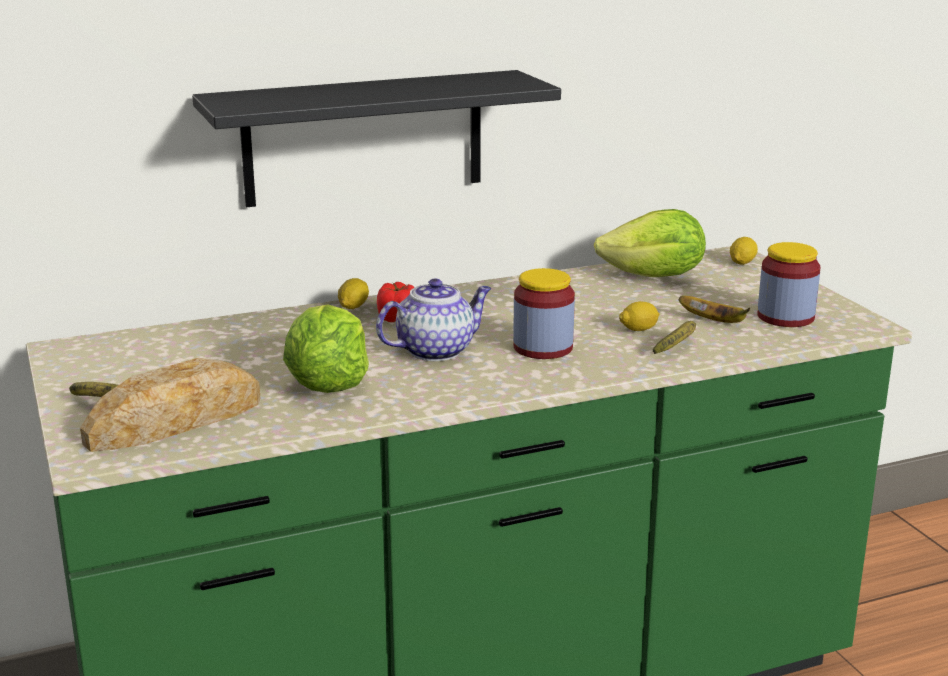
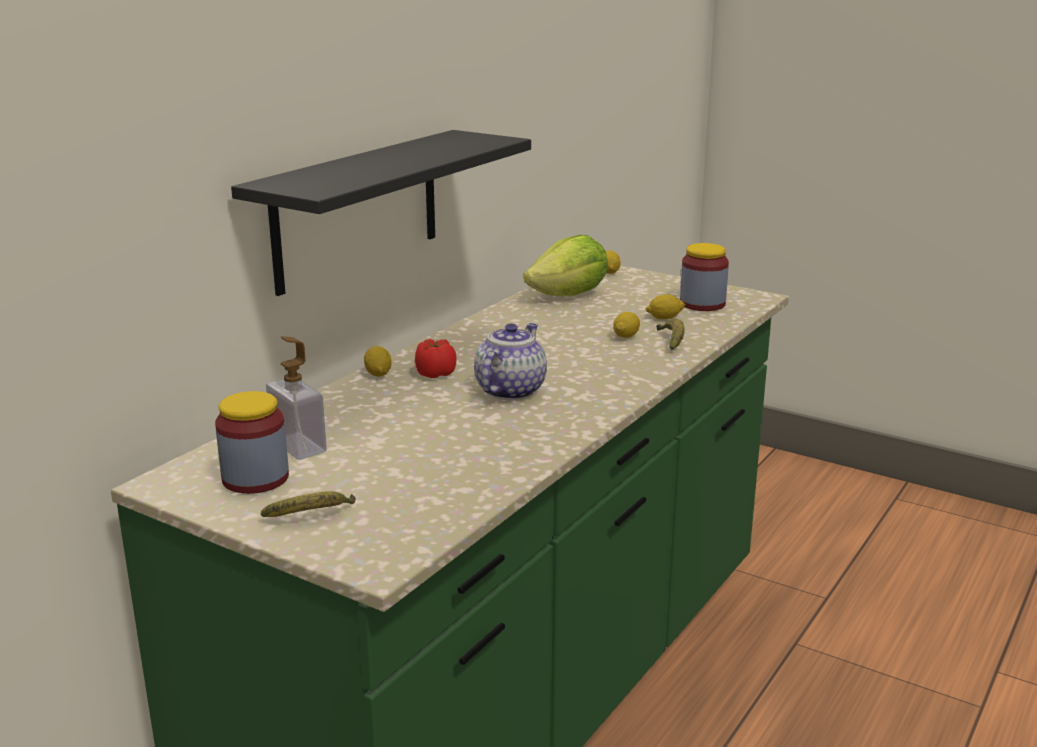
camera: 35 degrees left, 0 degrees up
(175, 420) = (398, 509): bread -> none
(192, 348) = (298, 446): none -> soap dispenser
(328, 384) = (474, 440): lettuce -> none
(543, 348) = (584, 367): jar -> jar (255, 478)
(715, 321) = (664, 318): banana -> lemon

